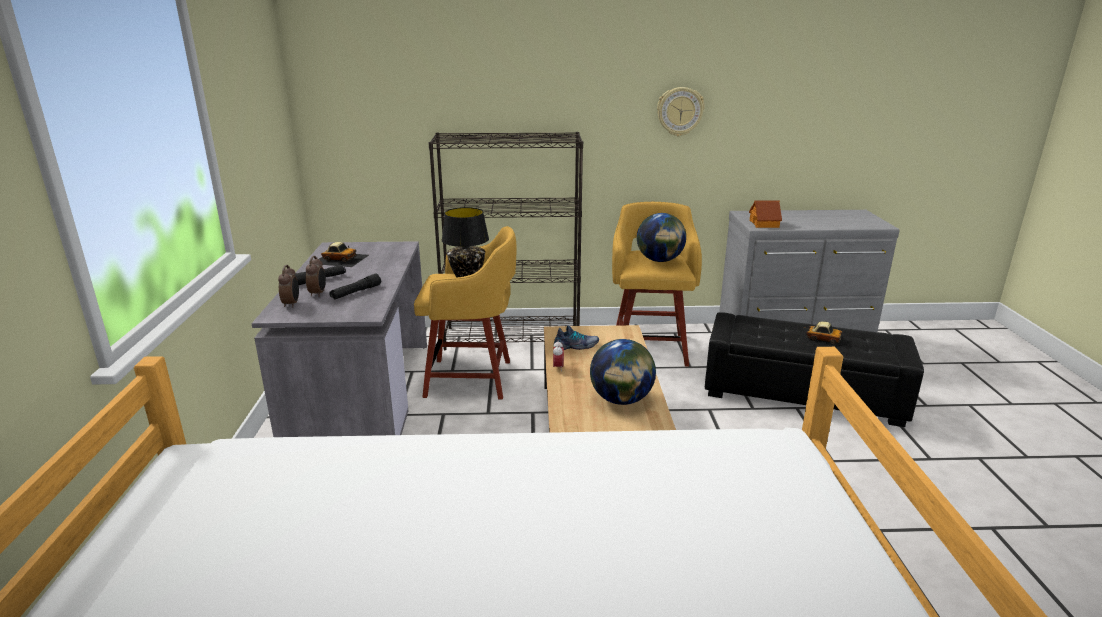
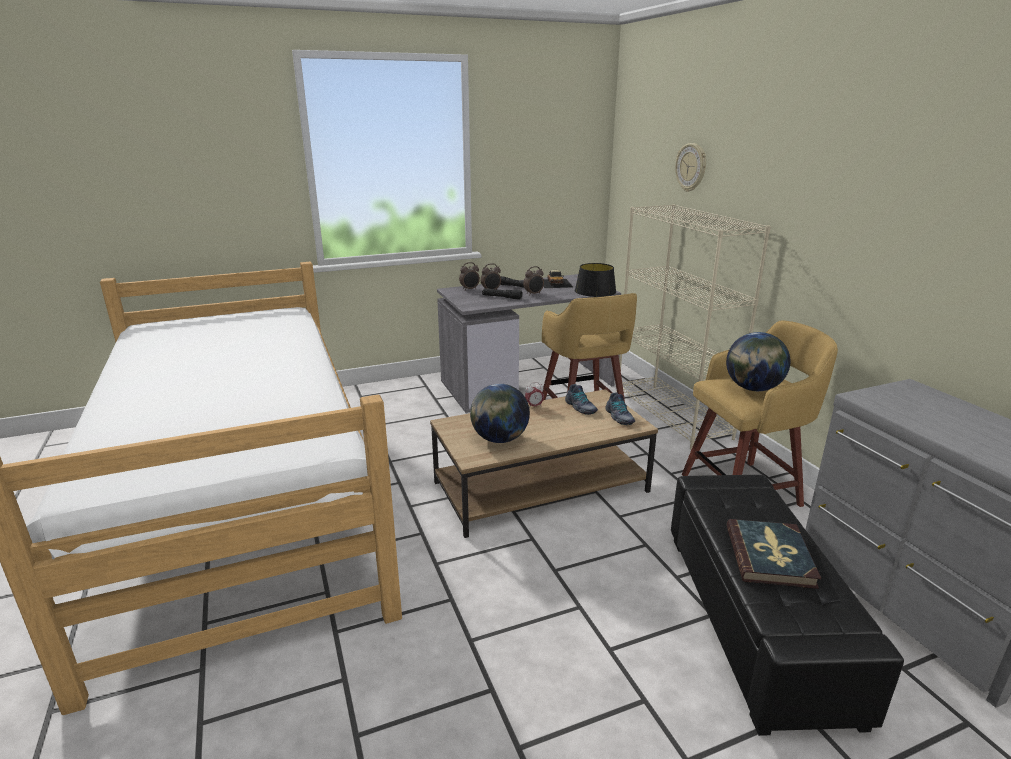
camera: 70 degrees right, 0 degrees up
(366, 275) = (533, 294): none -> alarm clock
(512, 337) = (672, 415): black bookcase -> beige bookcase
(608, 334) = (619, 417): none -> shoe
(680, 111) = (878, 222): wall clock -> wall clock (691, 167)
(764, 224) = (884, 401): toy house -> none
(823, 339) = (770, 556): toy car -> book

